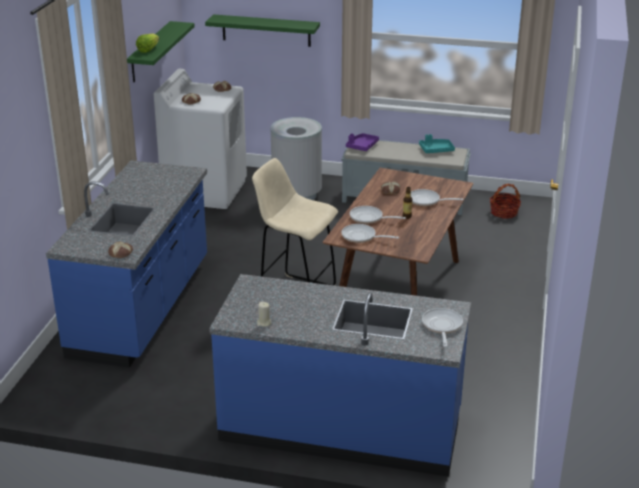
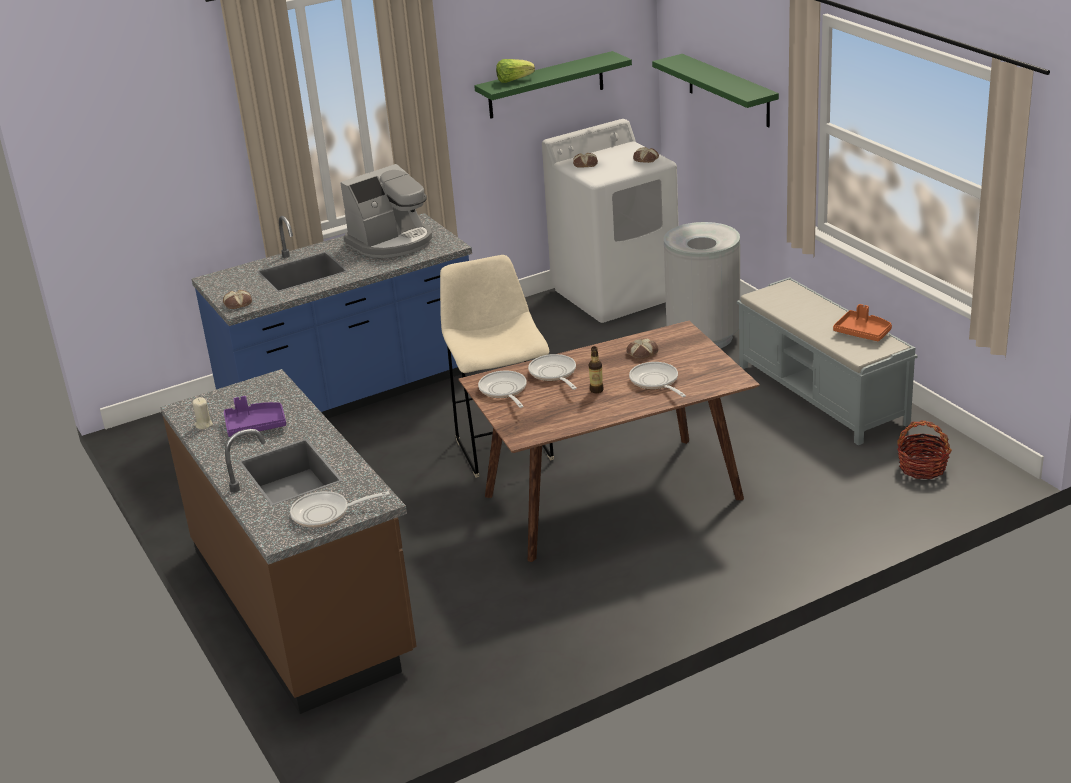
camera: 50 degrees right, 0 degrees up
(147, 182) = (392, 242): none -> coffee machine
(341, 426) = (303, 603): blue counter -> brown counter
(362, 146) = (779, 293): purple tray -> purple tray (255, 426)
(436, 150) = (863, 332): turquoise tray -> orange tray
(442, 327) = (326, 513): frying pan -> frying pan turned 150 degrees counterclockwise

